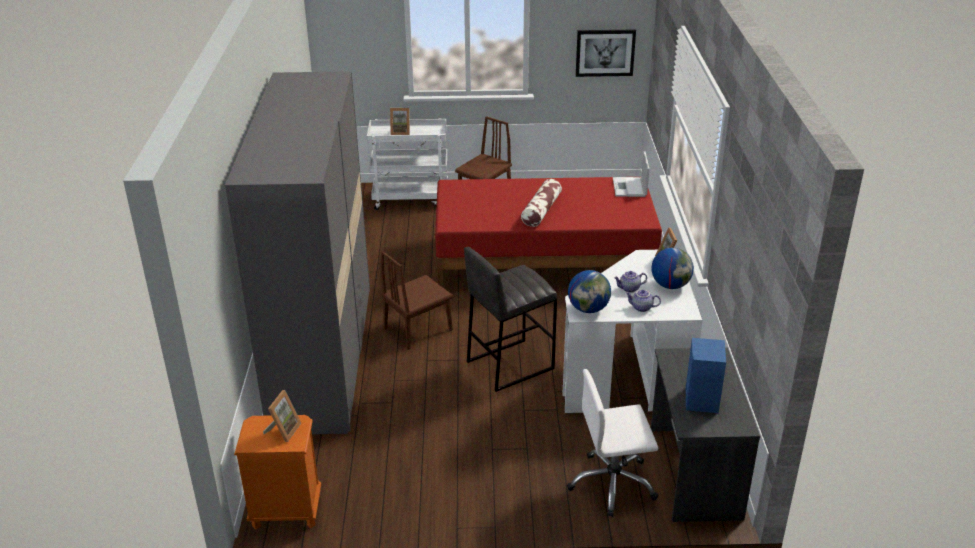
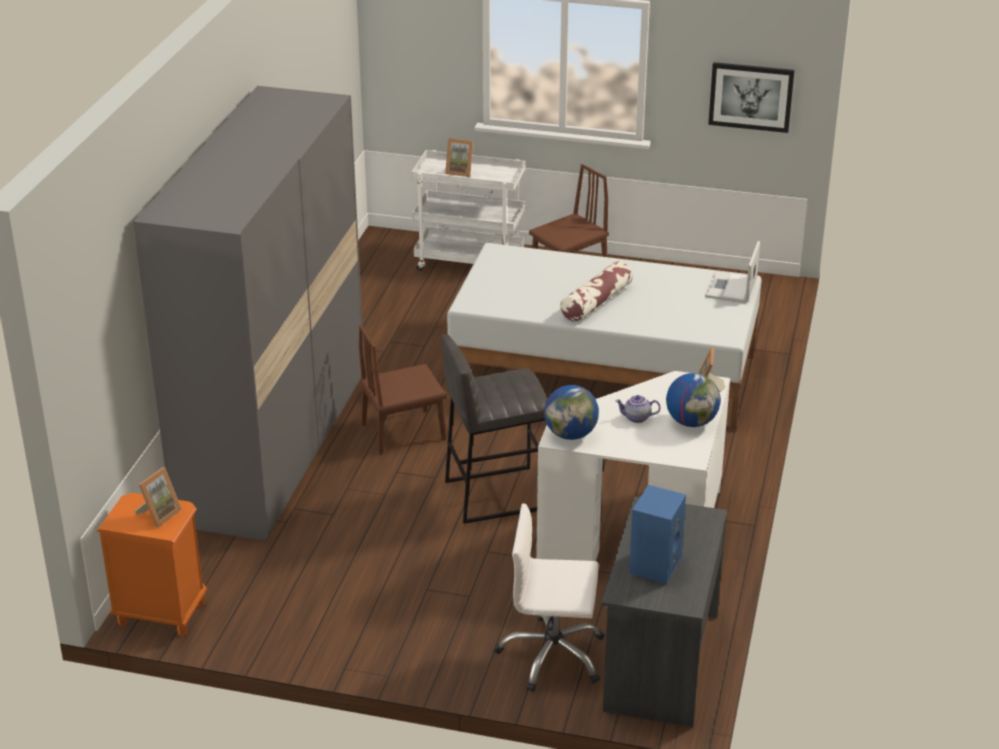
camera: 15 degrees right, 0 degrees up
(544, 262) = (605, 372): red bed -> white bed
(641, 308) = (637, 444): teapot -> none

